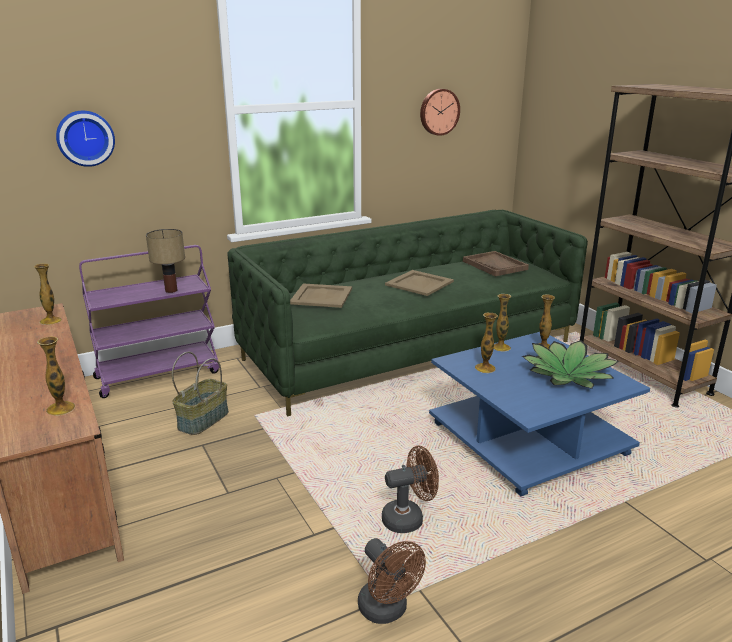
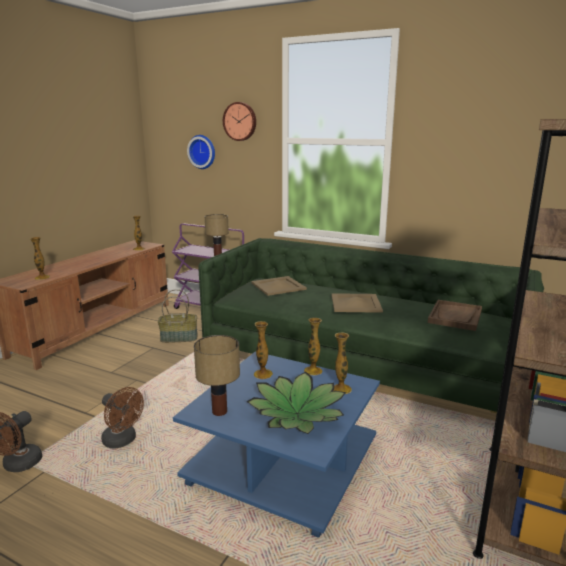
camera: 55 degrees right, 5 degrees down
(438, 112) = (479, 156): wall clock -> wall clock (240, 121)
(538, 404) = (219, 412): none -> table lamp

